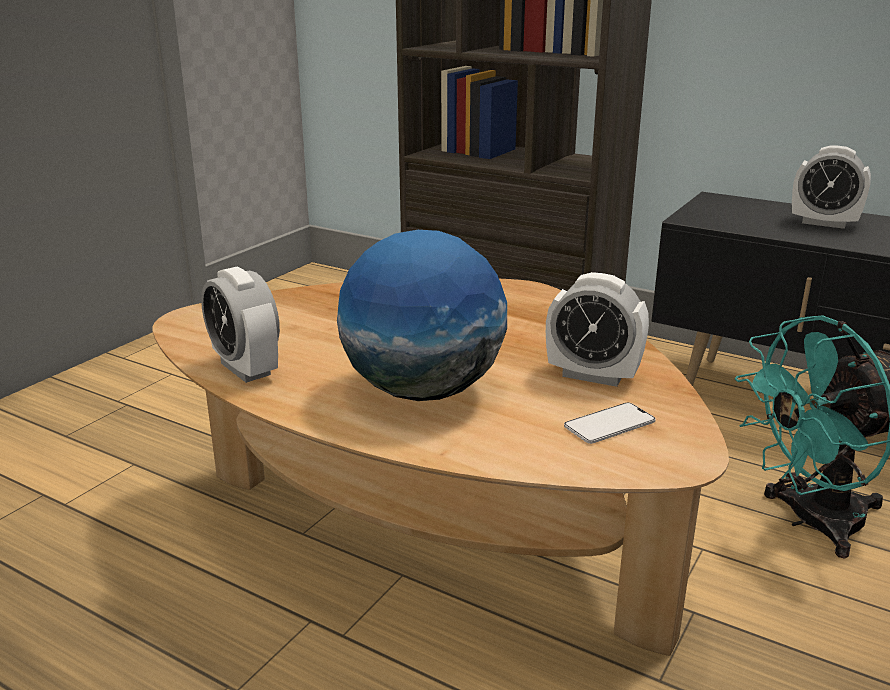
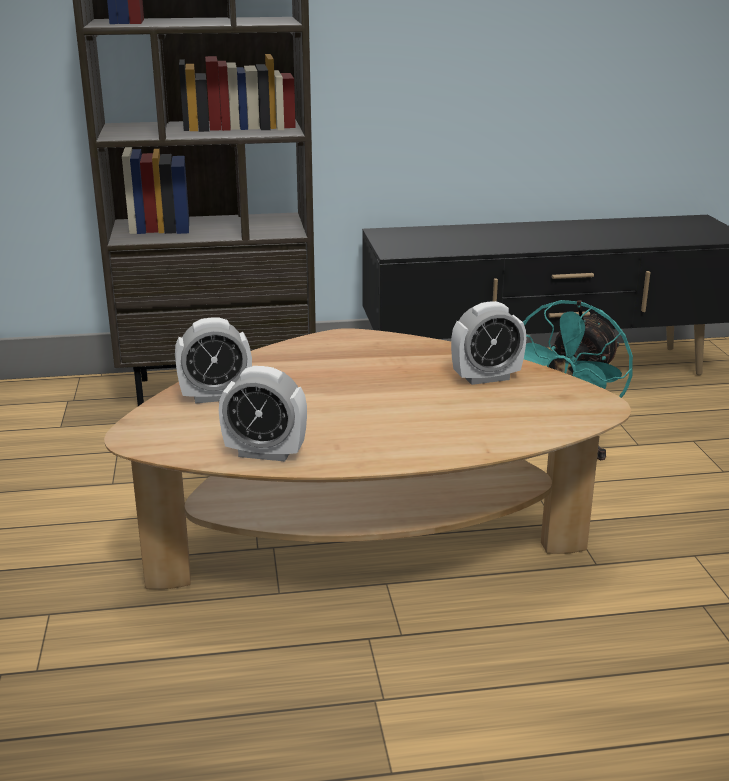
camera: 40 degrees left, 0 degrees up
(423, 391) = (410, 422): globe -> none
(609, 424) = (541, 401): phone -> none
(824, 223) = (476, 236): alarm clock -> alarm clock (215, 397)

